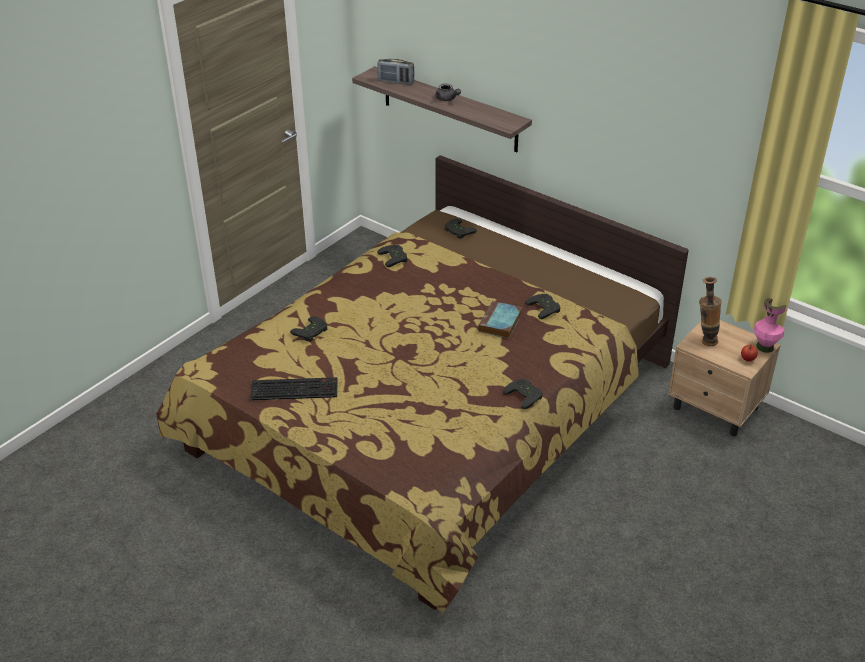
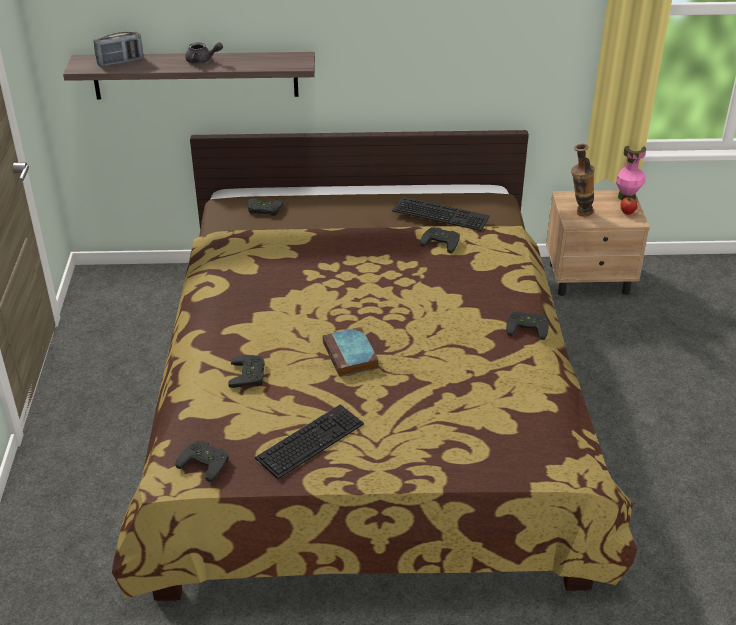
camera: 40 degrees left, 0 degrees up
(395, 257) = (238, 260): black game controller -> black game controller (206, 461)
(500, 323) = (422, 274): book -> book (351, 356)
(574, 288) = (442, 213): none -> keyboard

